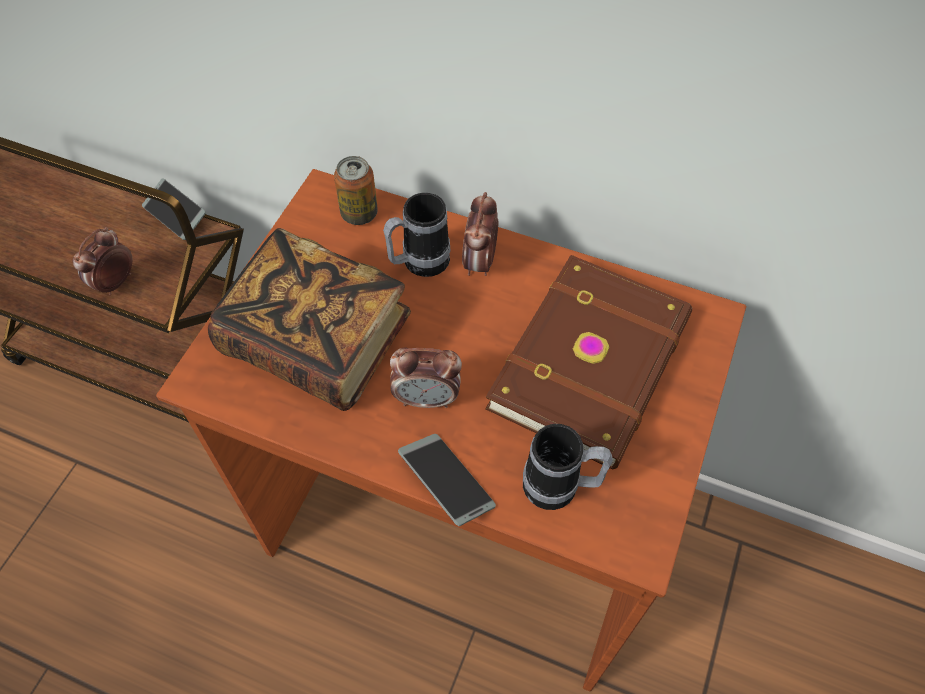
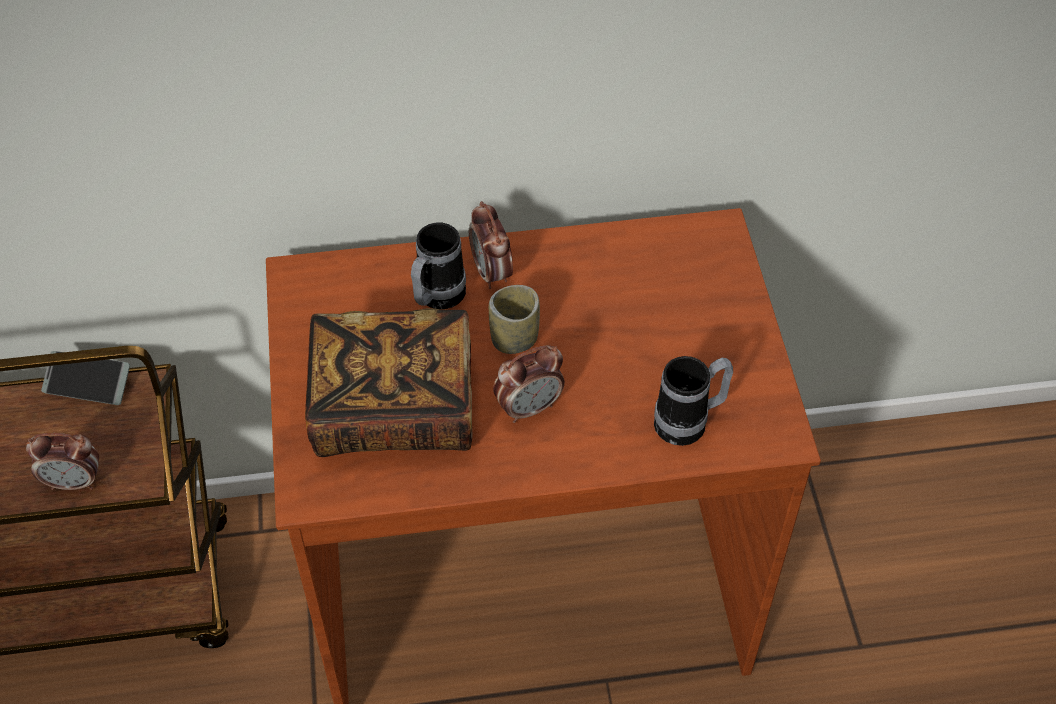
camera: 30 degrees left, 5 degrees down
(115, 283) = (75, 482): alarm clock -> alarm clock turned 90 degrees counterclockwise
(359, 213) = (346, 279): can -> none
(446, 482) = (595, 465): phone -> none
(458, 330) = (514, 339): none -> cup
(594, 363) = (650, 312): brown book -> none

